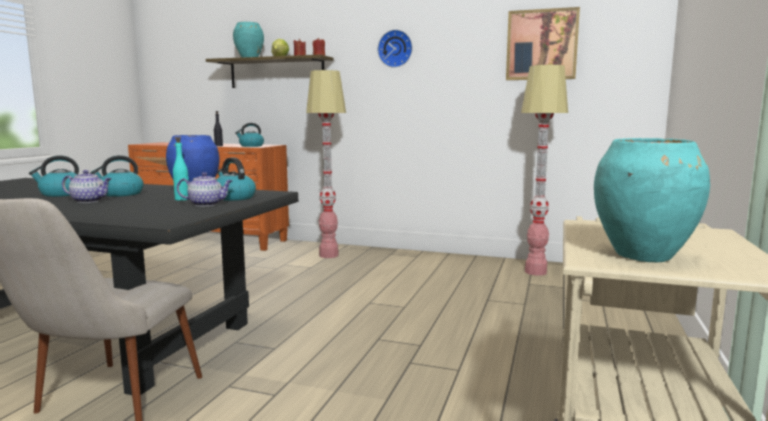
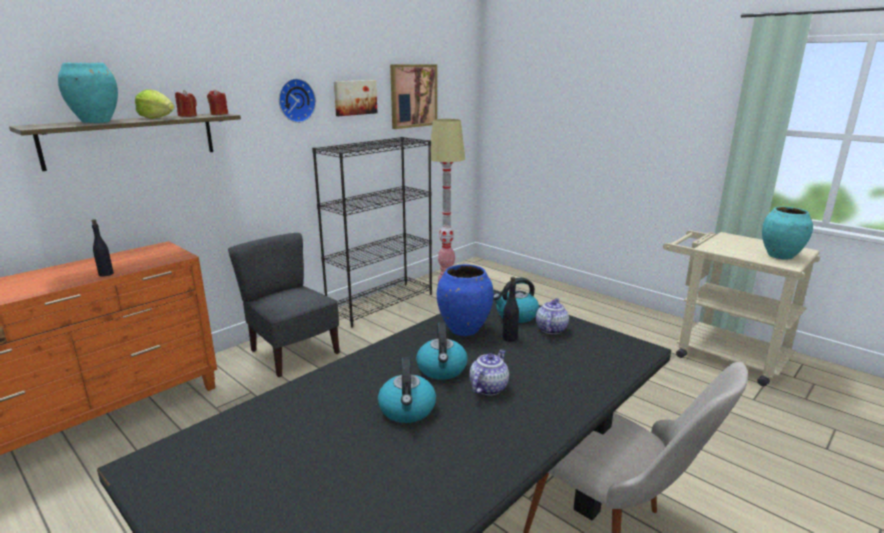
camera: 65 degrees left, 10 degrees up
(182, 199) = (510, 338): turquoise bottle -> black bottle
(251, 146) = (158, 258): kettle -> none
(328, 255) = (293, 353): floor lamp -> grey chair
(450, 259) = (381, 303): none -> black bookcase
(459, 46) = (354, 97): none -> picture

